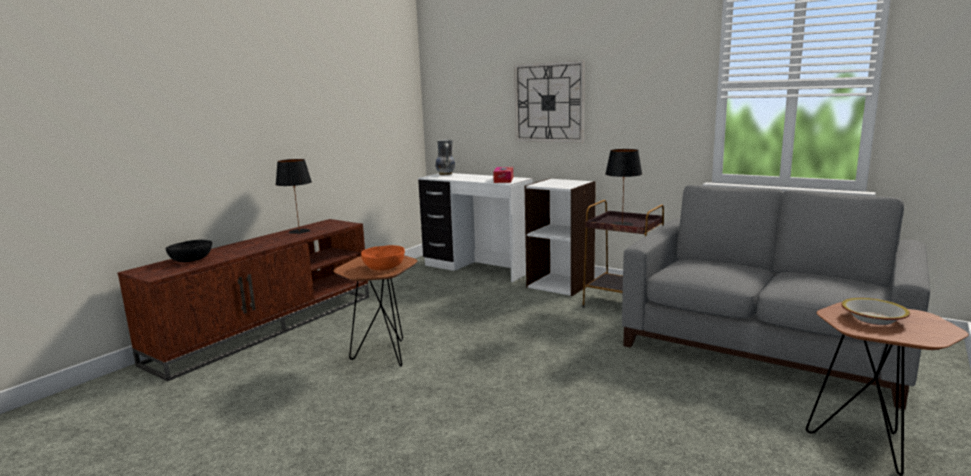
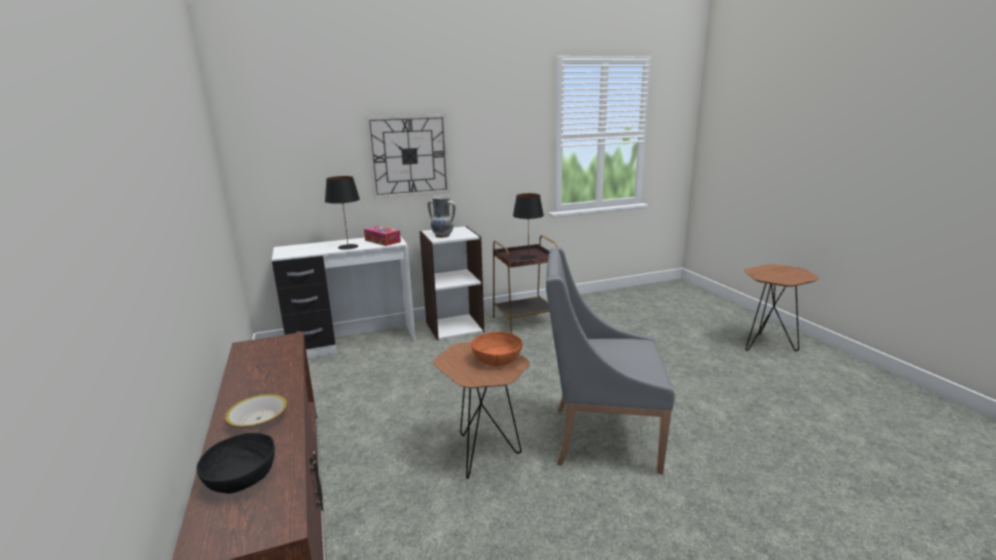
camera: 55 degrees left, 5 degrees up
(299, 231) = (256, 371): black table lamp -> black table lamp (348, 247)
(446, 174) = (289, 248): vase -> vase (443, 235)
(463, 391) = (600, 437): none -> grey armchair
(763, 344) = (638, 315): grey sofa -> none
(873, 319) = (775, 274): bowl -> bowl (258, 419)

